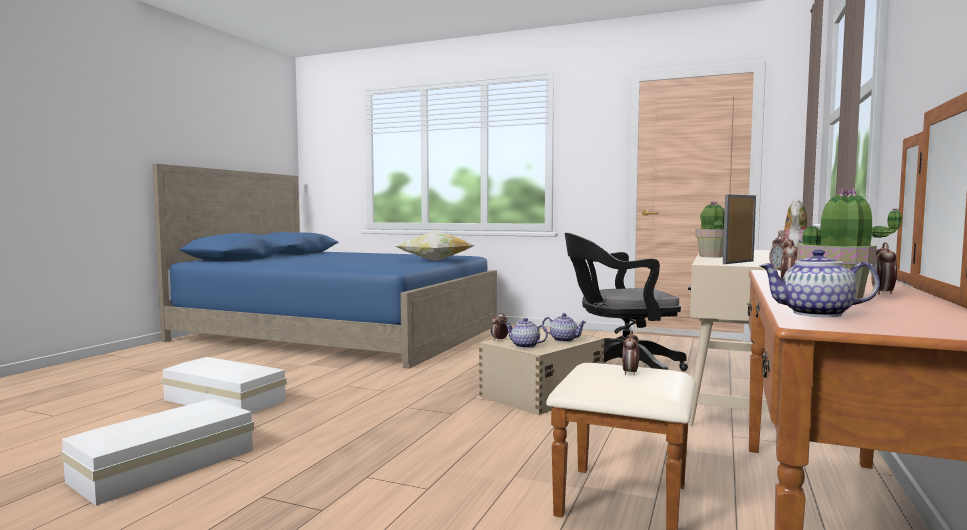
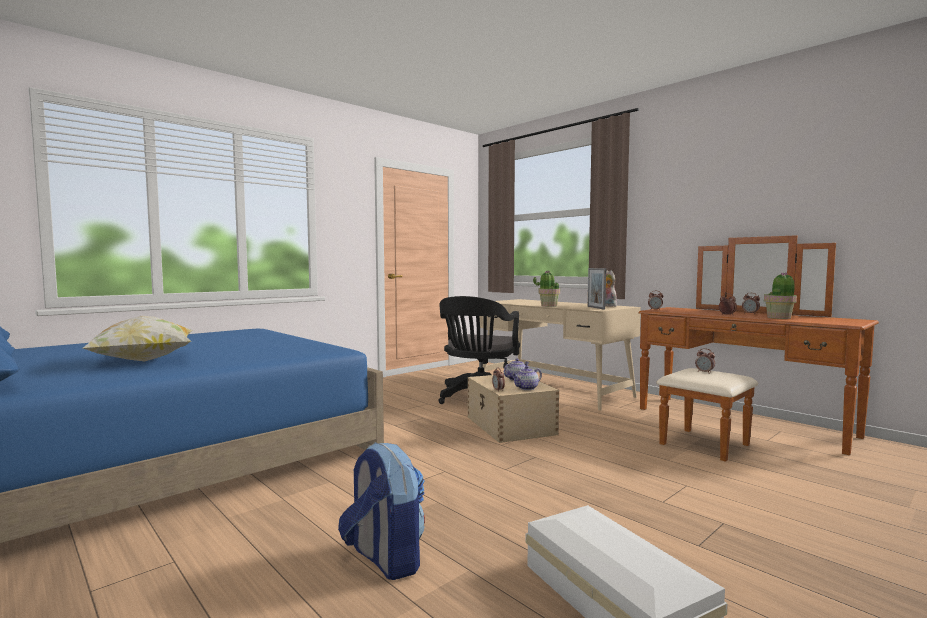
camera: 65 degrees left, 0 degrees up
(224, 399) = (384, 559): white storage box -> backpack
(435, 260) = (276, 337): pillow -> pillow (144, 361)
(815, 314) = (823, 321): teapot -> none

